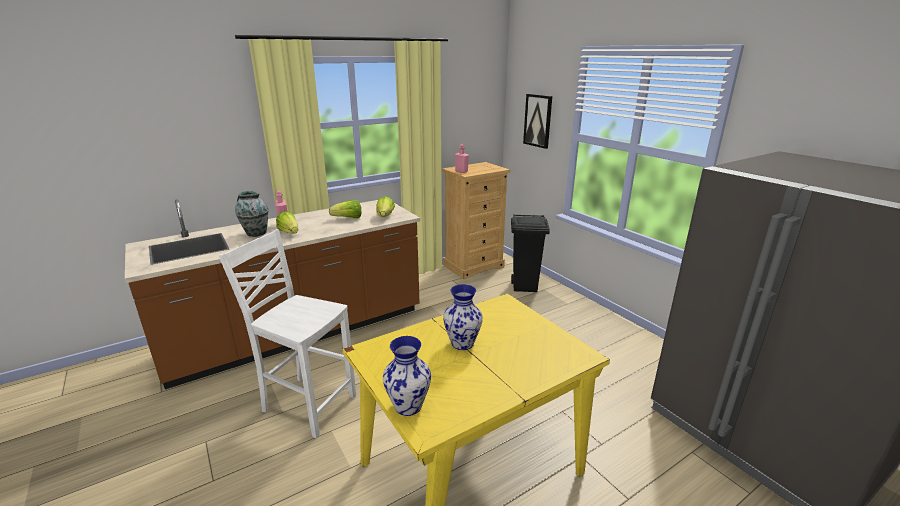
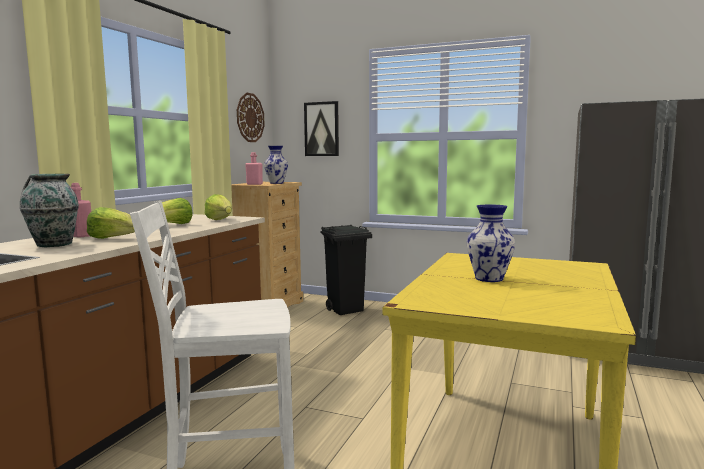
camera: 35 degrees left, 15 degrees down
(408, 405) = (548, 315): vase -> vase (276, 183)
(476, 107) = (250, 117): none -> wall clock

